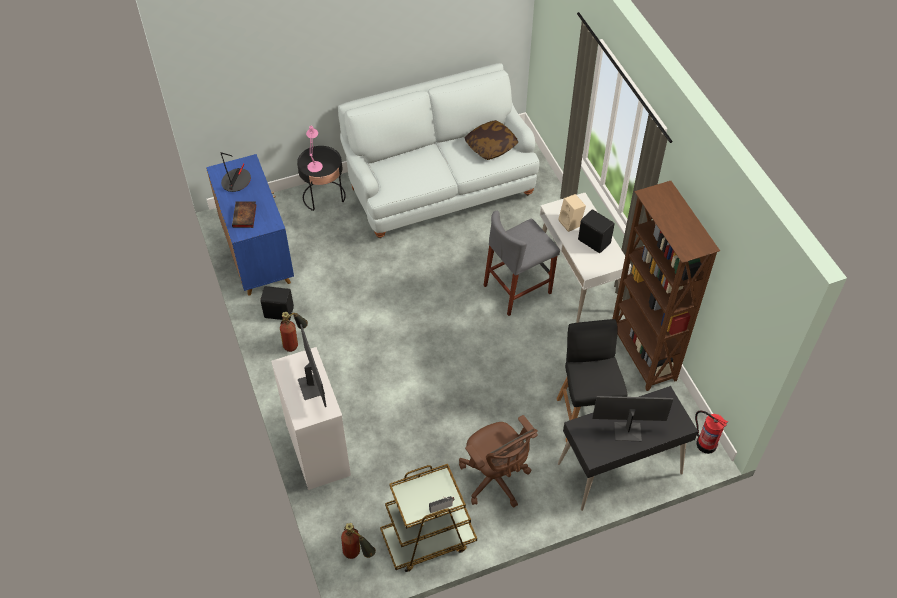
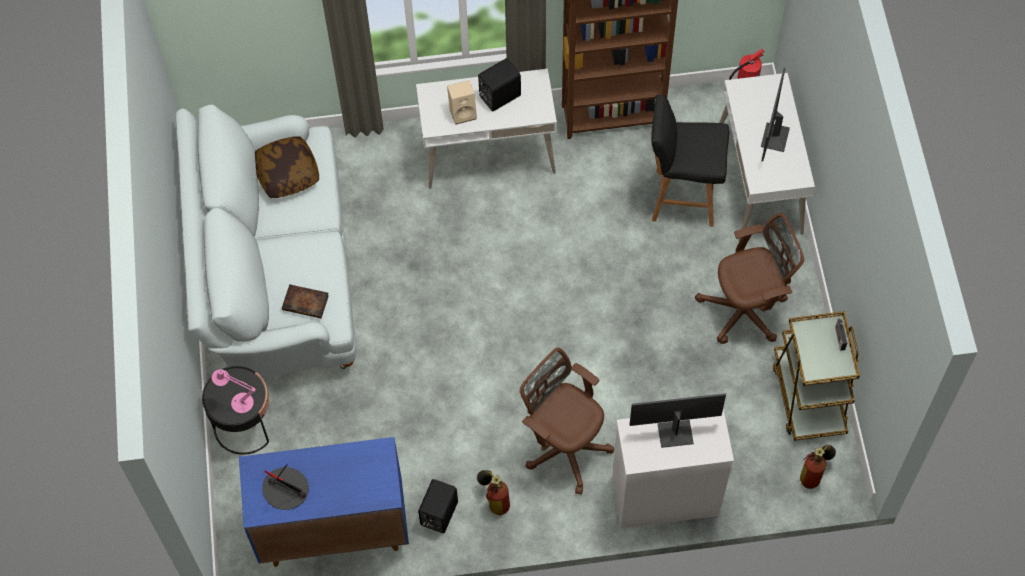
camera: 75 degrees left, 10 degrees up
(245, 217) = (358, 485): book -> book (307, 303)
(346, 376) = (564, 445): none -> brown office chair
(517, 289) = (480, 222): grey stool -> none
(620, 469) = (759, 183): black desk -> white desk

